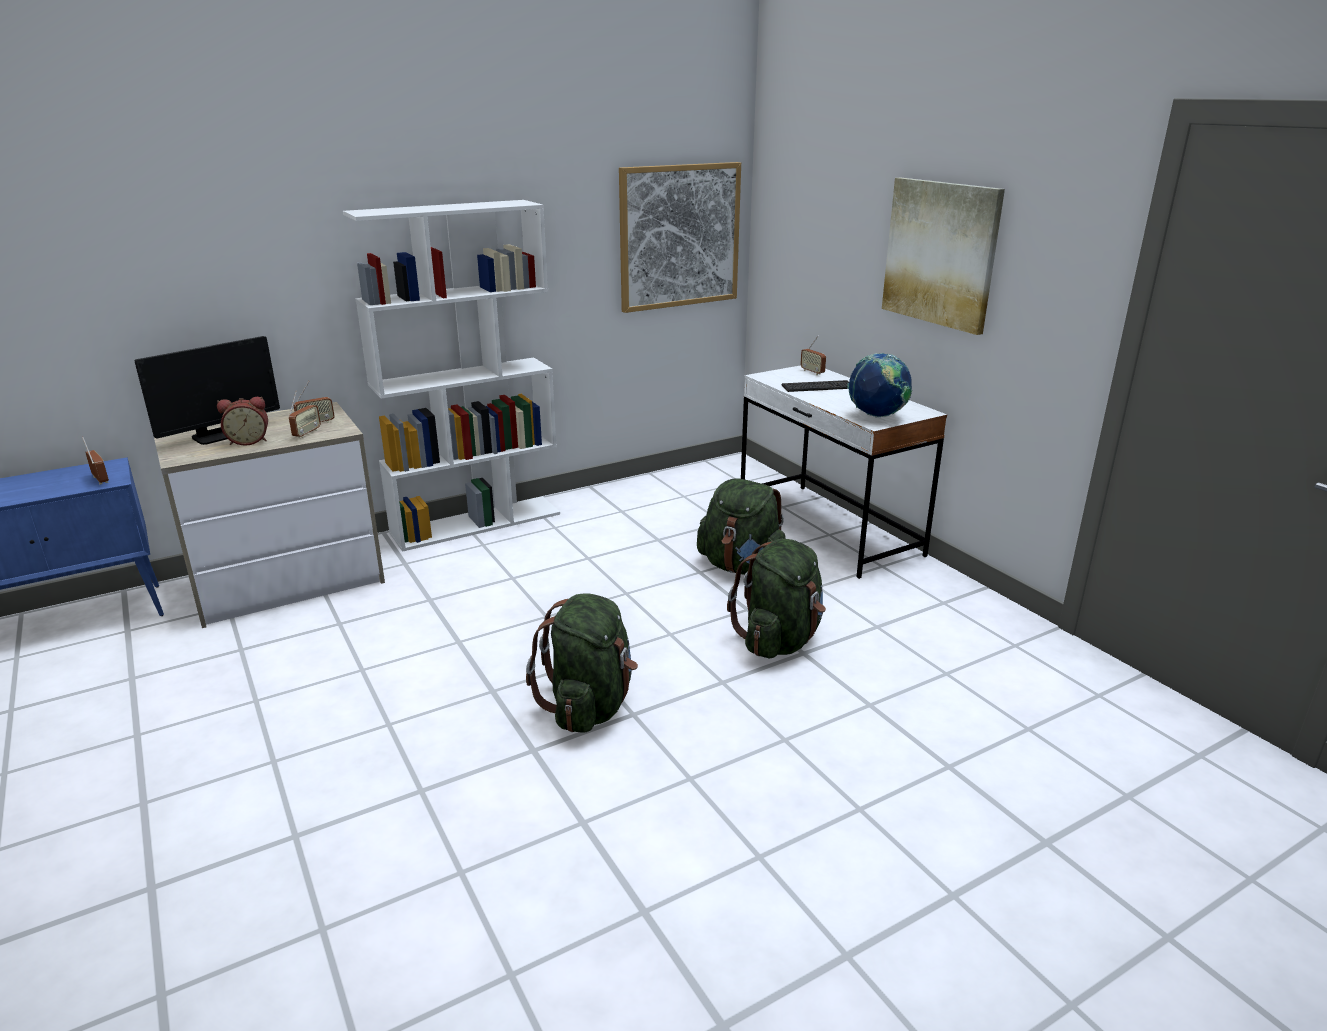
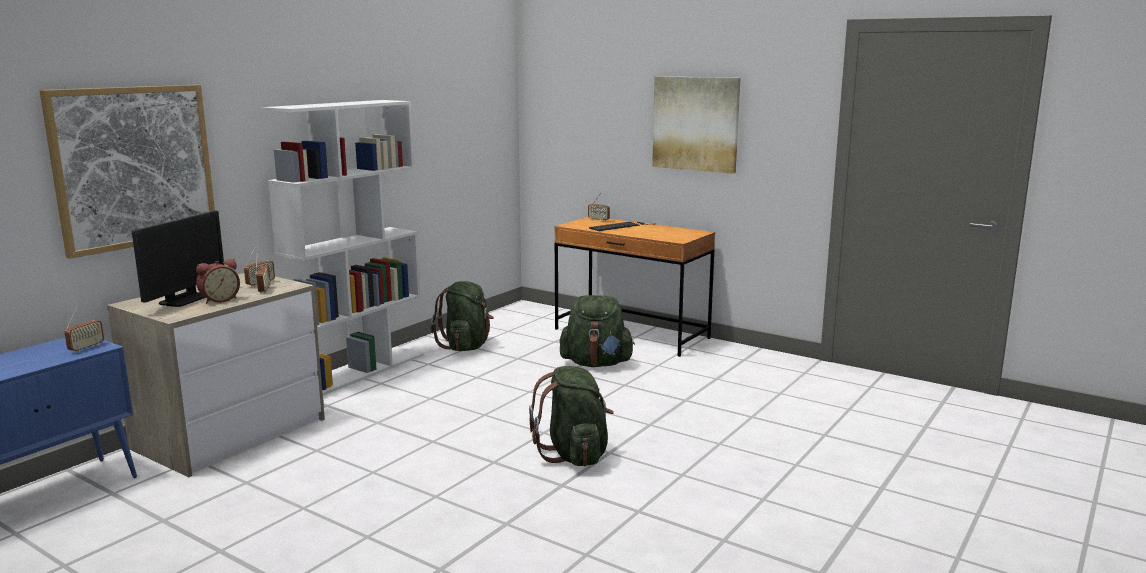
camera: 25 degrees left, 10 degrees down
(100, 480) = (86, 348): radio -> radio turned 90 degrees clockwise
(679, 236) = (478, 129): picture -> picture (134, 167)
(779, 640) = (663, 397): green backpack -> green backpack (466, 347)
(827, 529) = (631, 334): white desk -> brown desk
(877, 416) = (675, 237): globe -> none

